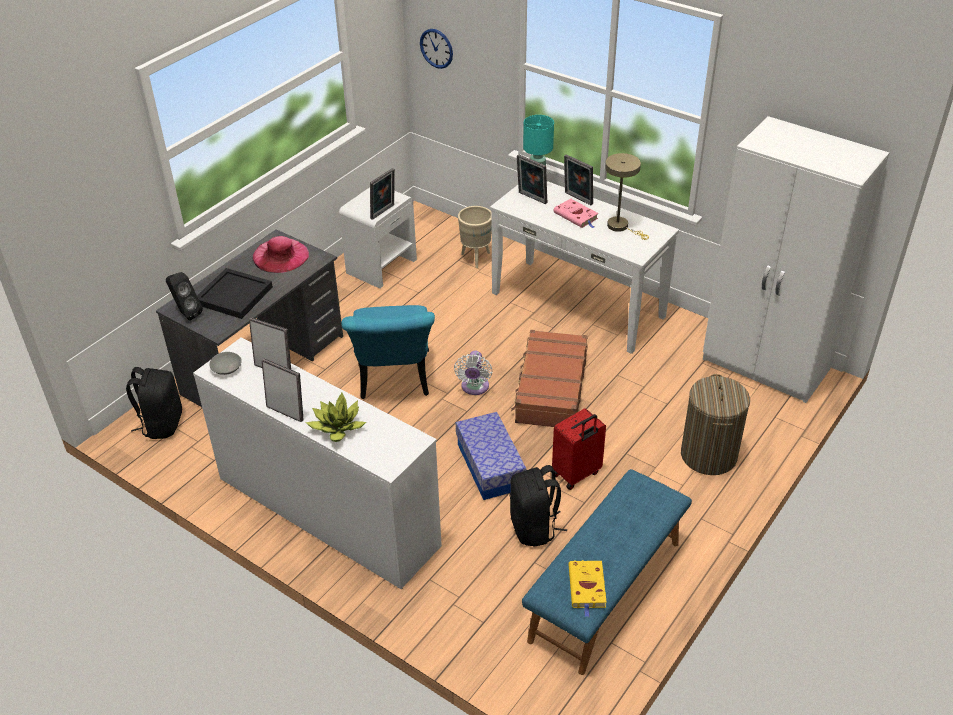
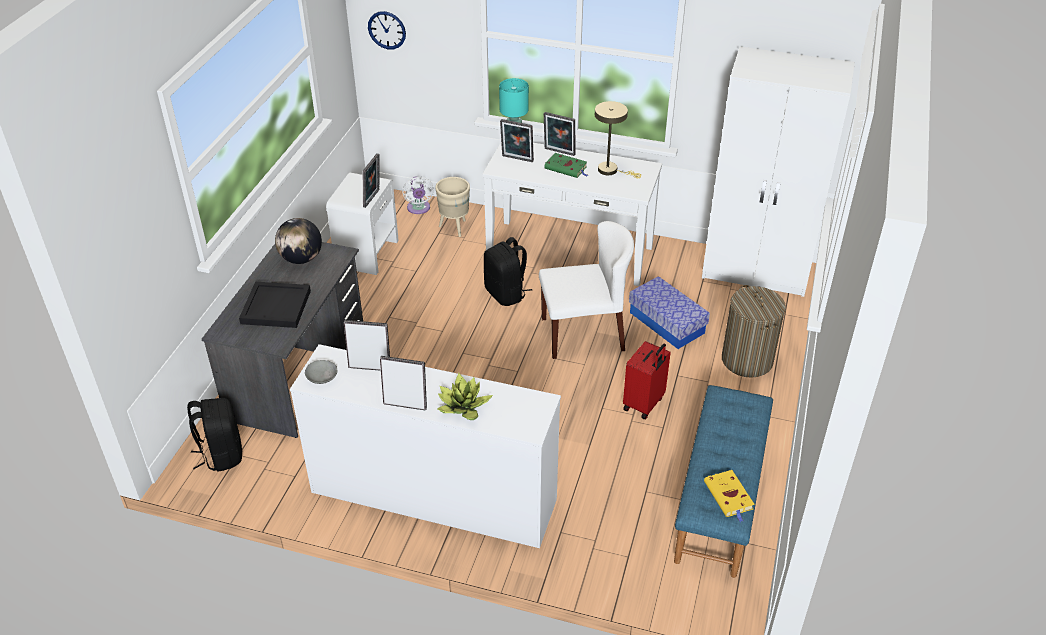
camera: 20 degrees left, 0 degrees up
(186, 313) = (236, 335): black speaker -> none
(280, 255) = (301, 259): pink hat -> globe
(394, 381) = (435, 359): turquoise chair -> none
(474, 388) = (514, 348): white fan -> white fan (419, 209)
(490, 466) = (564, 416): storage box -> storage box (667, 322)
(534, 528) = (631, 461): black backpack -> black backpack (506, 294)
(550, 389) = (583, 333): brown suitcase -> white chair
(577, 216) = (567, 168): pink book -> green book

